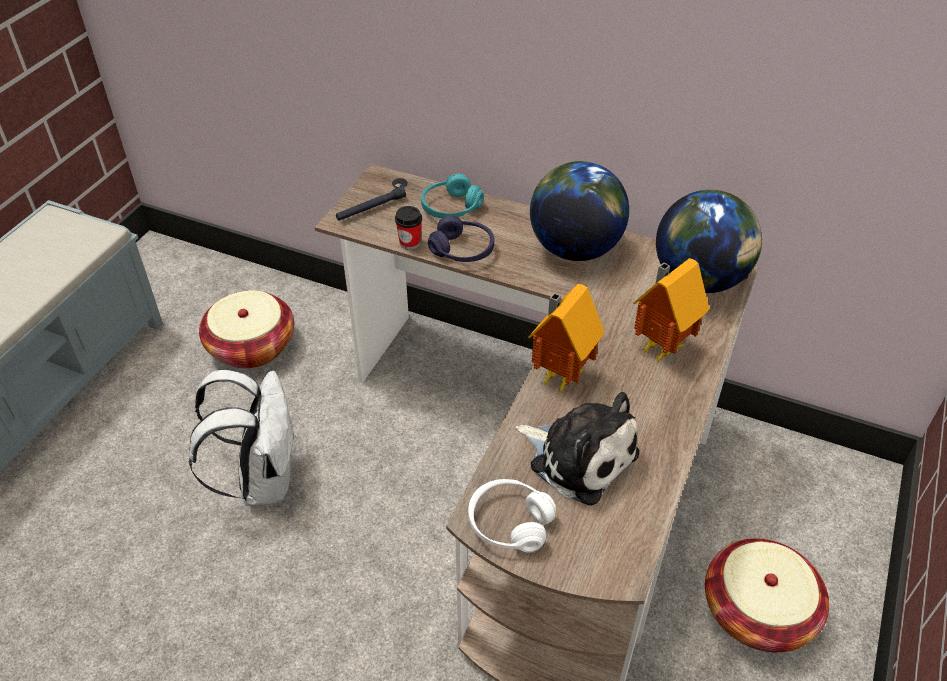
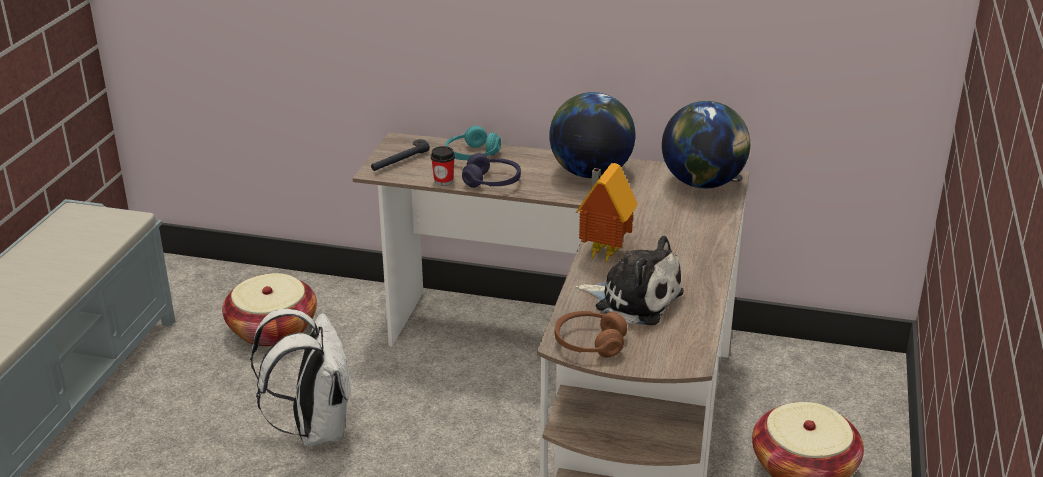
camera: 10 degrees left, 15 degrees down
(509, 523) = (589, 343): white headphones -> brown headphones
(659, 347) = (681, 227): toy house -> none

